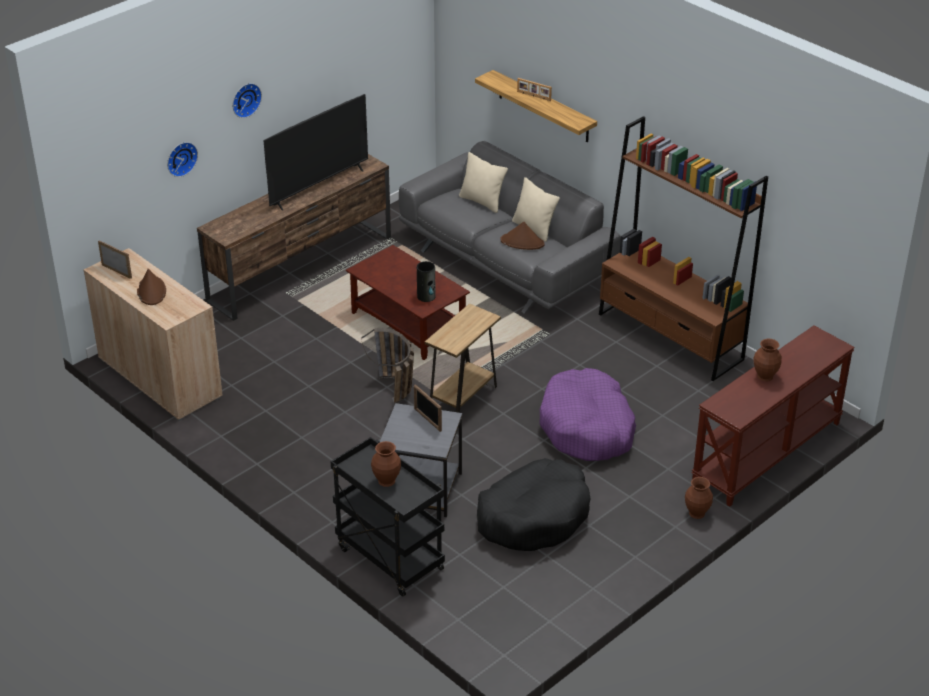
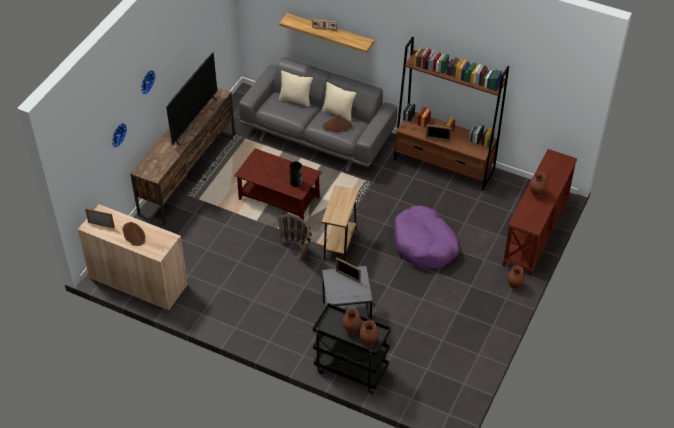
camera: 20 degrees left, 10 degrees up
(401, 502) = (368, 342): none -> brown vase
(533, 516) = (422, 316): black dog bed -> none
(658, 285) = (438, 139): none -> picture frame

